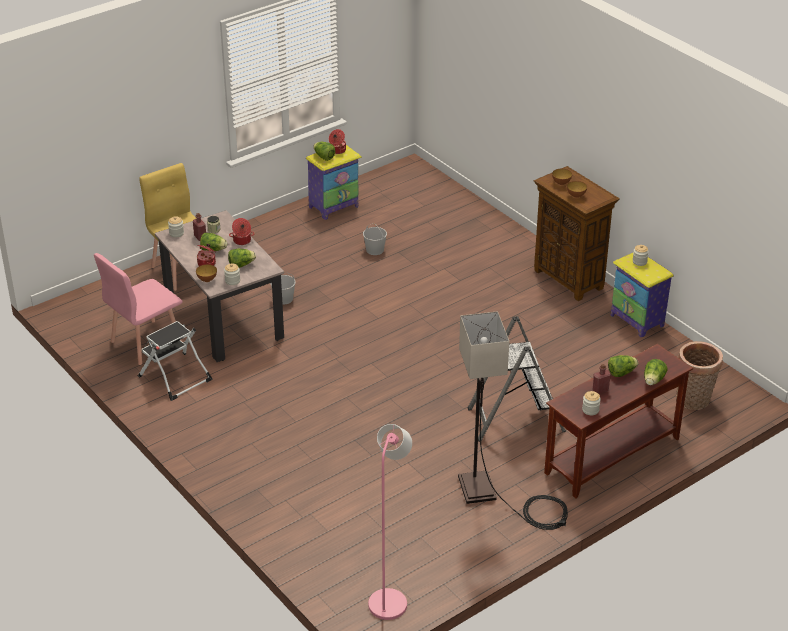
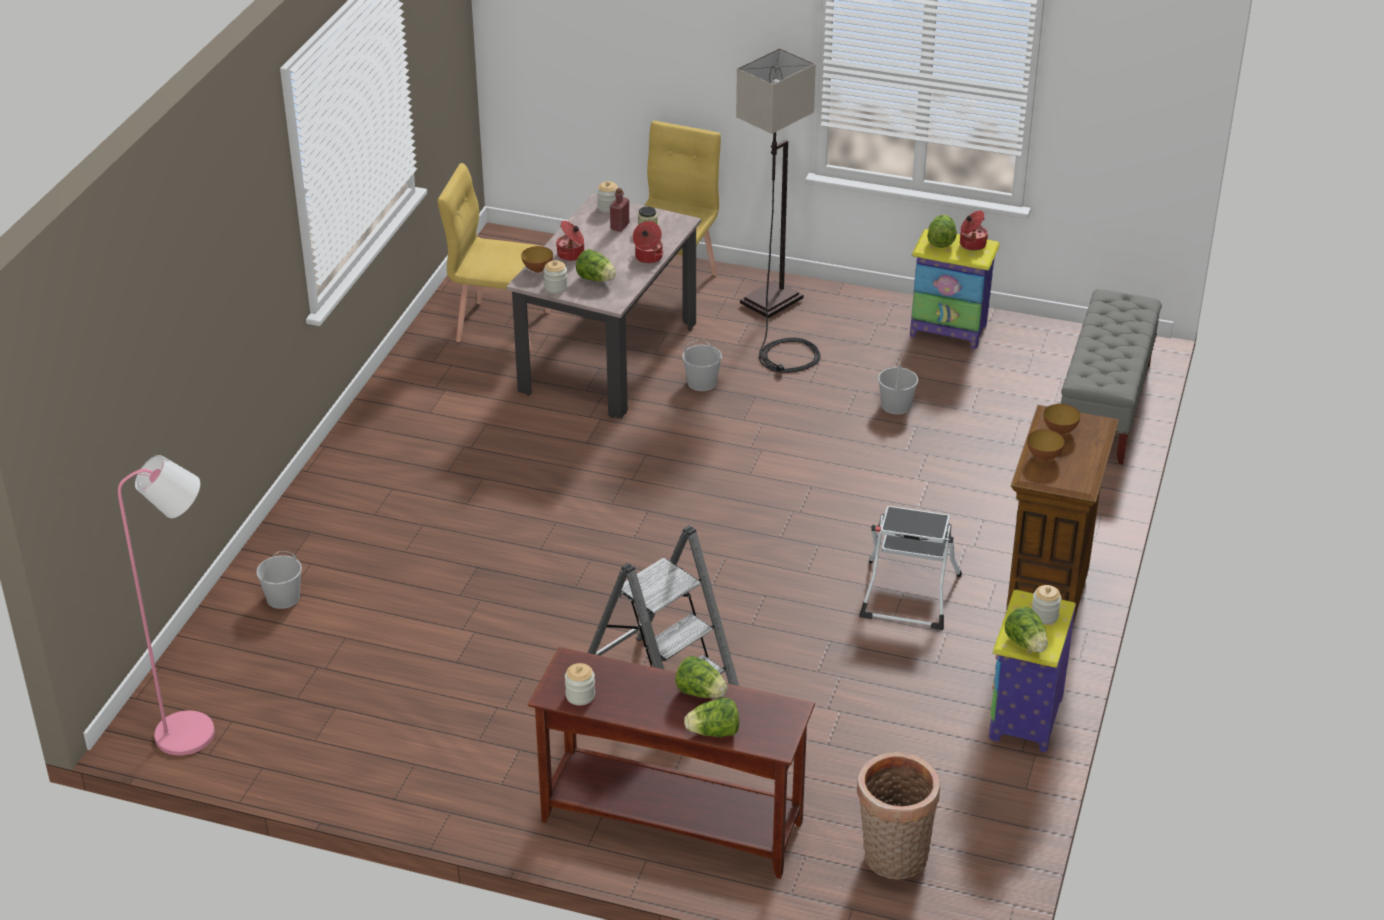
camera: 55 degrees right, 0 degrees up
(145, 342) = (502, 325): pink chair -> yellow chair
(175, 376) = (461, 375): step ladder -> step ladder (908, 592)
(213, 250) = (604, 246): lettuce -> lettuce (1026, 643)
(305, 522) = (283, 598): none -> white bucket
(446, 195) = (1104, 408): none -> grey bench
(513, 502) = (478, 763): floor lamp -> floor lamp (779, 331)
(600, 390) = (637, 687): red bottle -> none

